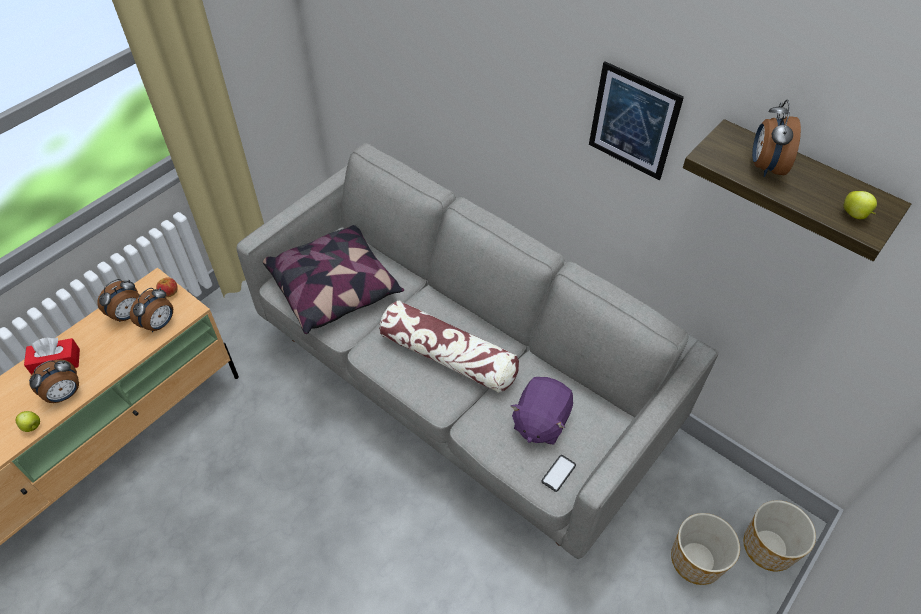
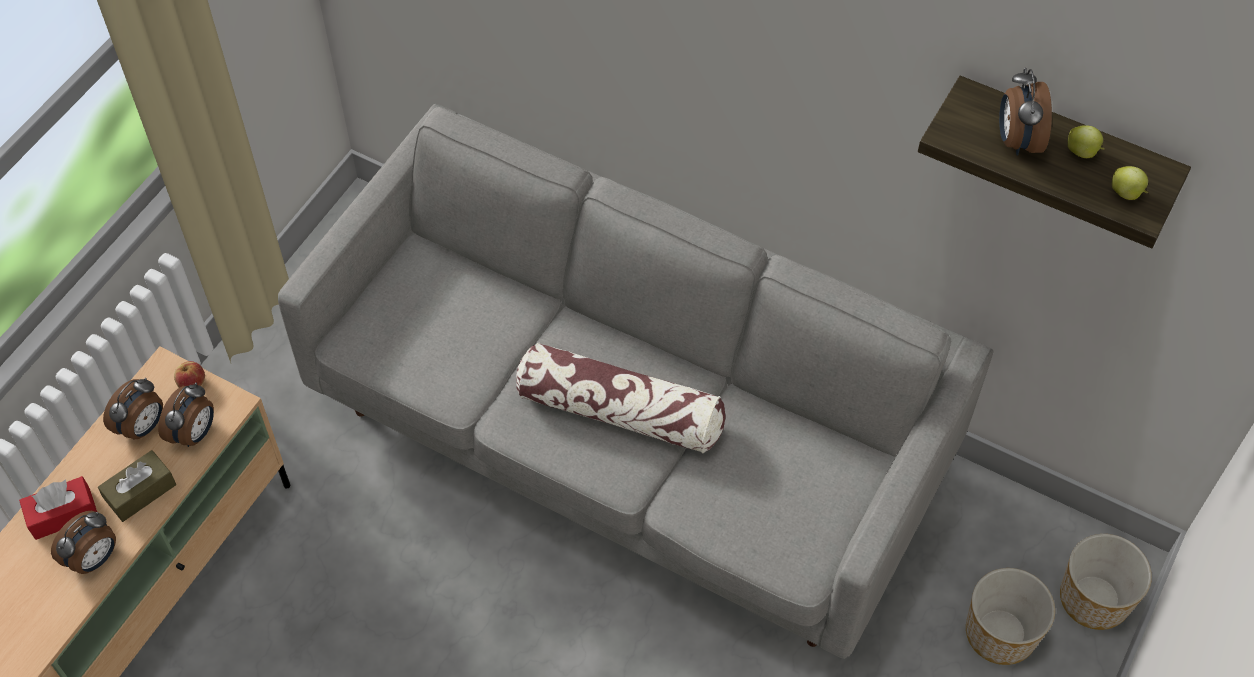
camera: 10 degrees left, 5 degrees up
(32, 426) = (65, 611): apple -> apple (1082, 152)
(111, 356) = (140, 492): none -> brown tissue box
(335, 288) = (430, 334): pillow -> none
(540, 421) = (766, 483): purple plush toy -> none
(558, 473) = (804, 550): phone -> none
(633, 121) = (843, 75): picture -> none

